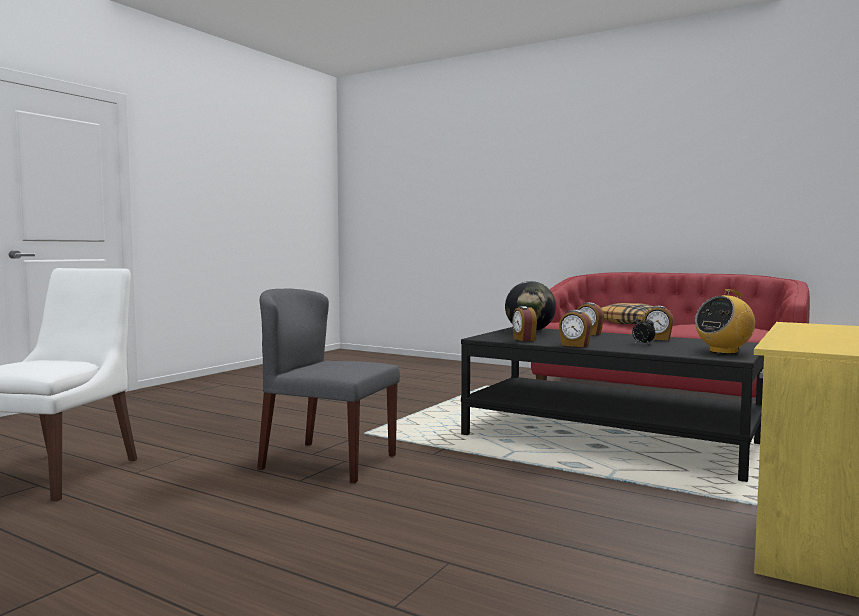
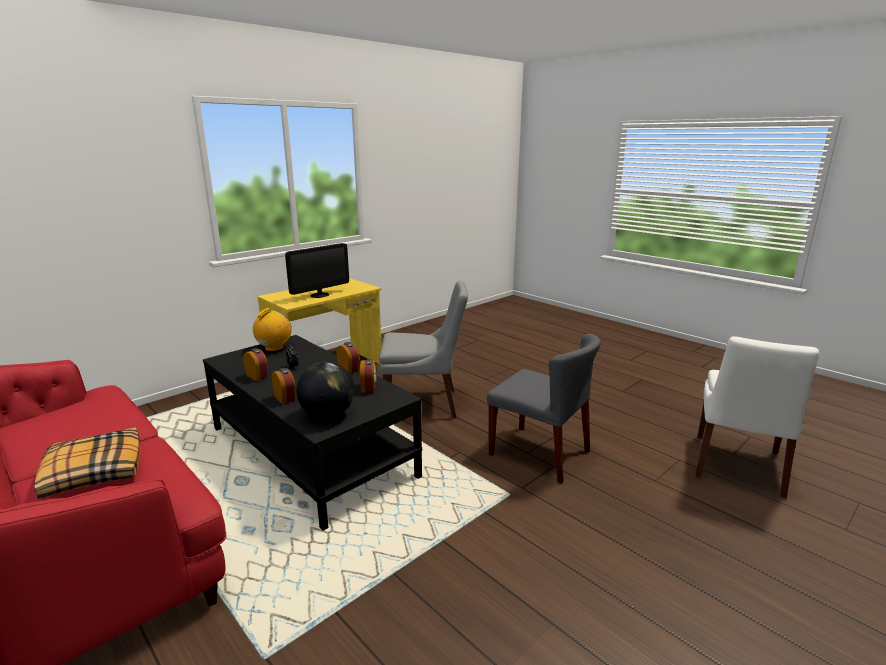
camera: 165 degrees left, 15 degrees up
(535, 497) = (424, 404): none -> grey chair
(723, 351) = (274, 348): radio -> radio turned 45 degrees counterclockwise
(817, 333) = (319, 295): none -> monitor

